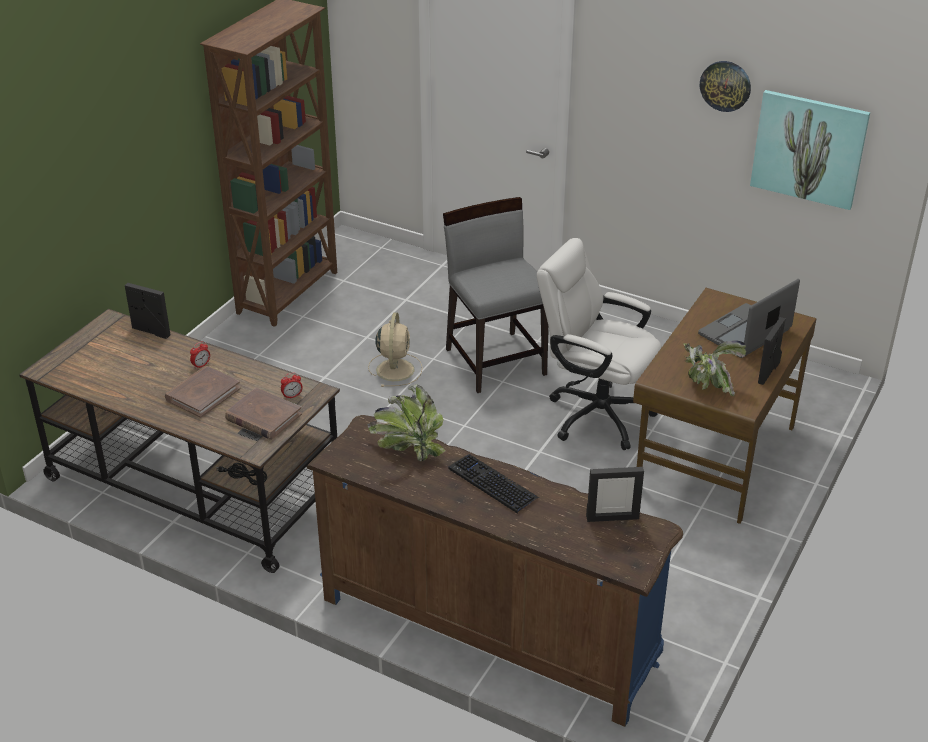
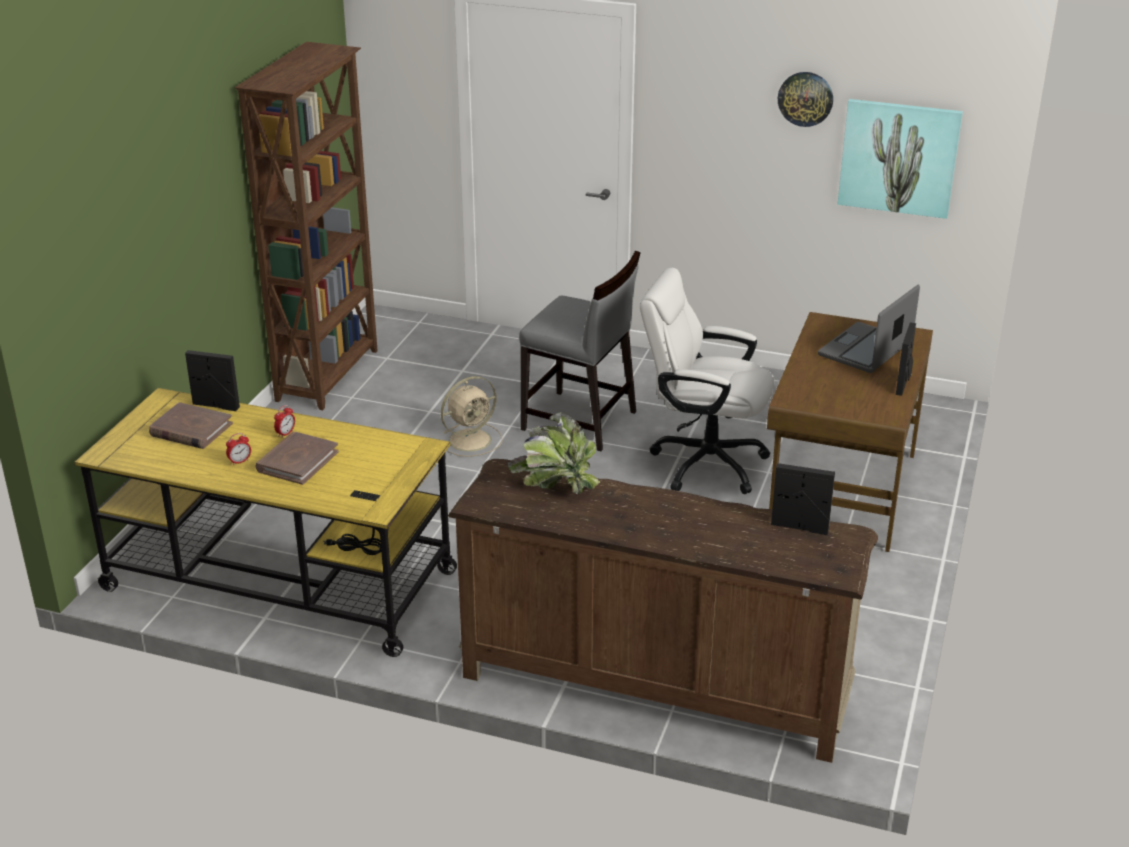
camera: 10 degrees left, 5 degrees down
(195, 488) = (280, 581): brown desk -> yellow desk
(263, 417) = (374, 477): brown book -> brown book (191, 430)
(292, 396) = (400, 453): alarm clock -> alarm clock (240, 461)
(395, 369) = (471, 439): beige fan -> beige fan turned 60 degrees clockwise
(489, 629) = (655, 684): blue cabinet -> beige cabinet
(492, 484) = (660, 510): keyboard -> none
(496, 361) = (580, 421): grey chair -> grey chair turned 150 degrees clockwise
(612, 517) = (799, 528): picture frame -> picture frame turned 150 degrees counterclockwise
(706, 385) = (843, 401): potted plant -> none

